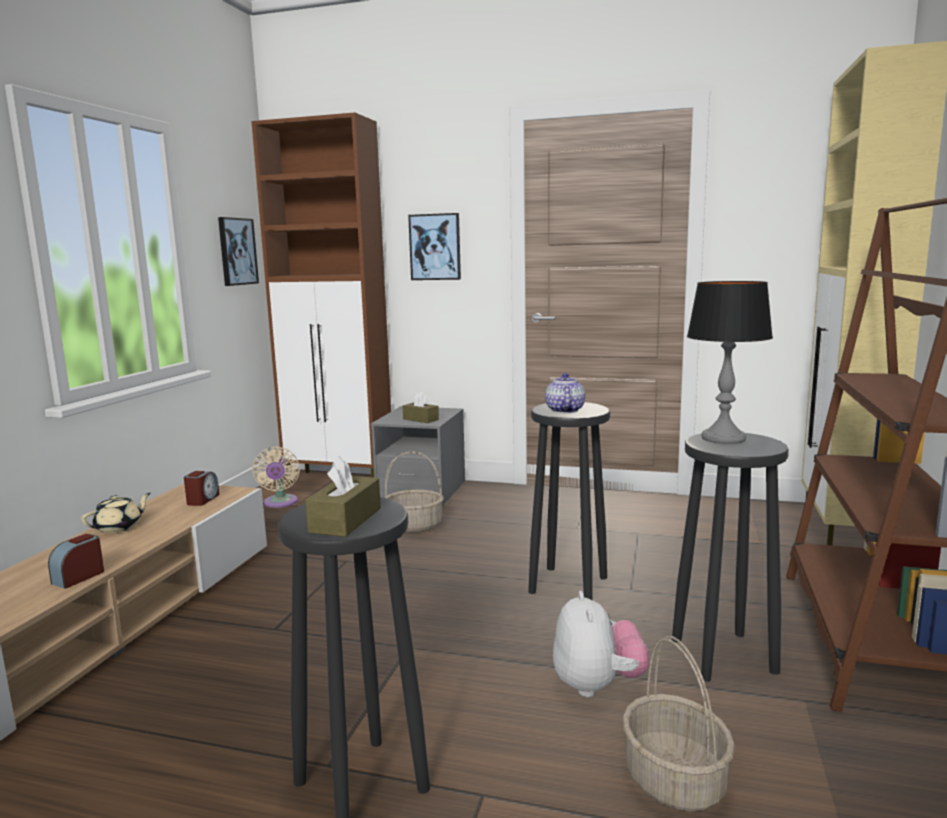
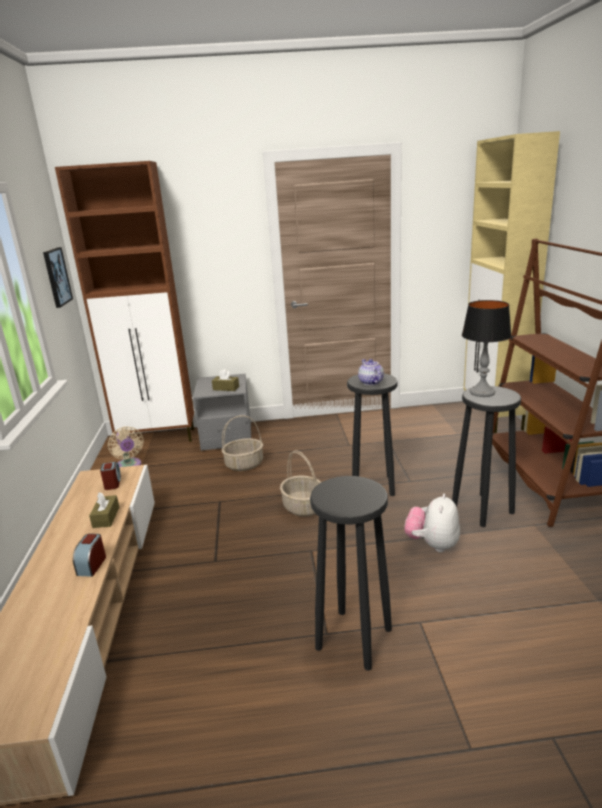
camera: 20 degrees left, 10 degrees up
(119, 527) = (73, 520): beige teapot -> none
(345, 520) = (355, 498): brown tissue box -> brown tissue box (106, 517)
(435, 247) = (213, 258): picture -> none
(597, 685) = (432, 544): plush toy -> plush toy turned 135 degrees counterclockwise
(676, 780) = (504, 584): basket -> basket (304, 507)

